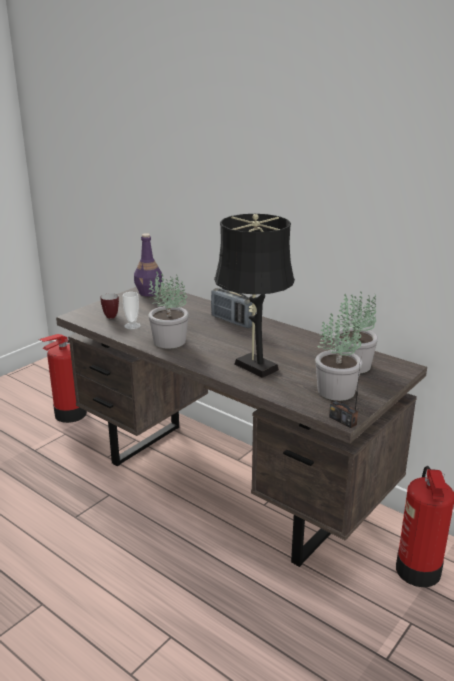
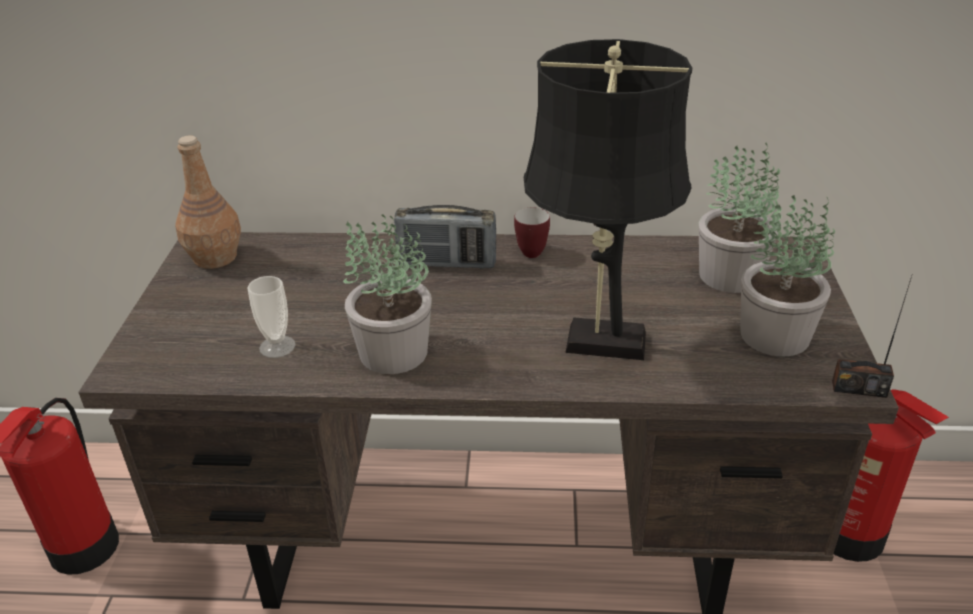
camera: 35 degrees left, 10 degrees up
(111, 315) = (204, 339): mug -> mug (529, 251)
(149, 293) = (216, 257): purple bottle -> brown bottle

